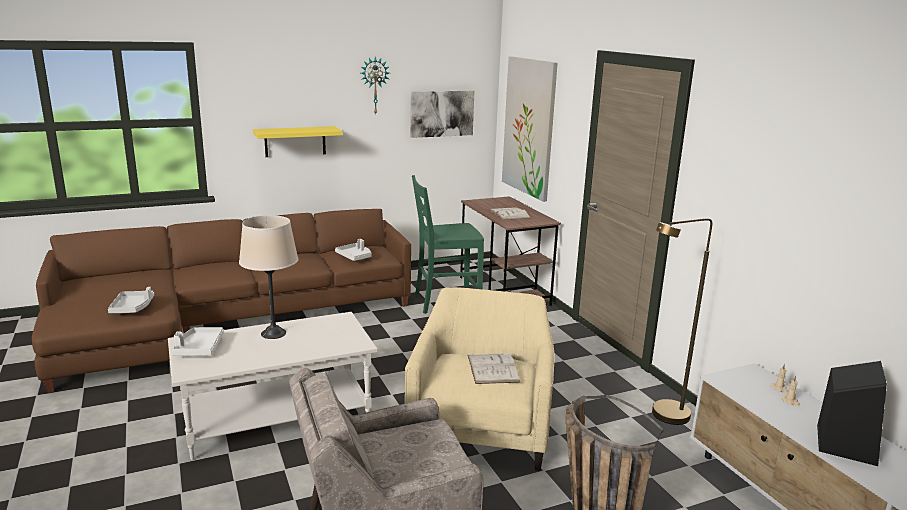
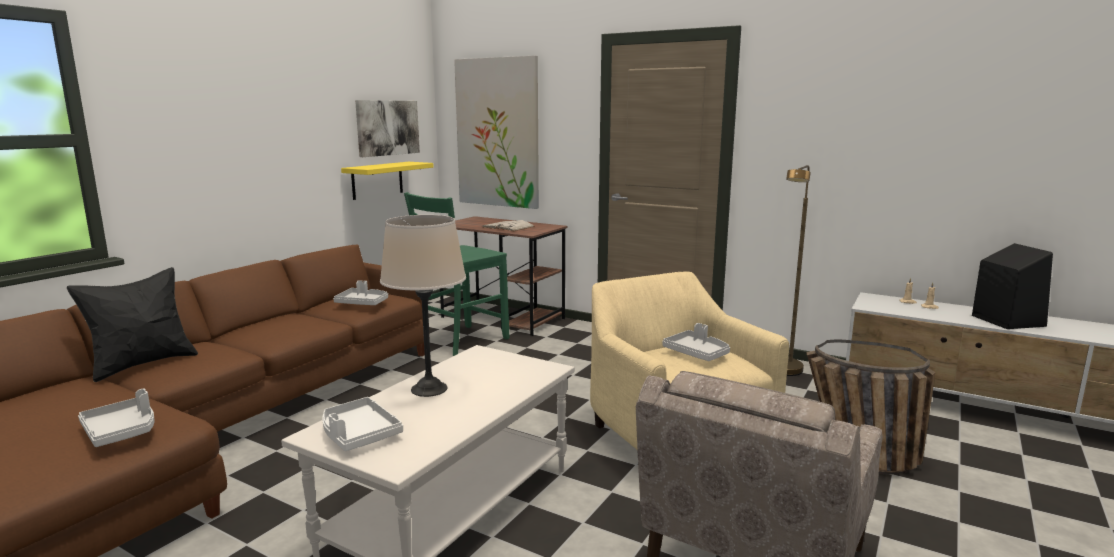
camera: 35 degrees left, 5 degrees down
(193, 269) = (143, 364): none -> black pillow
(295, 141) = (228, 167): yellow shelf -> yellow shelf (377, 180)
(374, 85) = (316, 91): wall clock -> none
(493, 368) = (697, 353): white book -> grey tray

